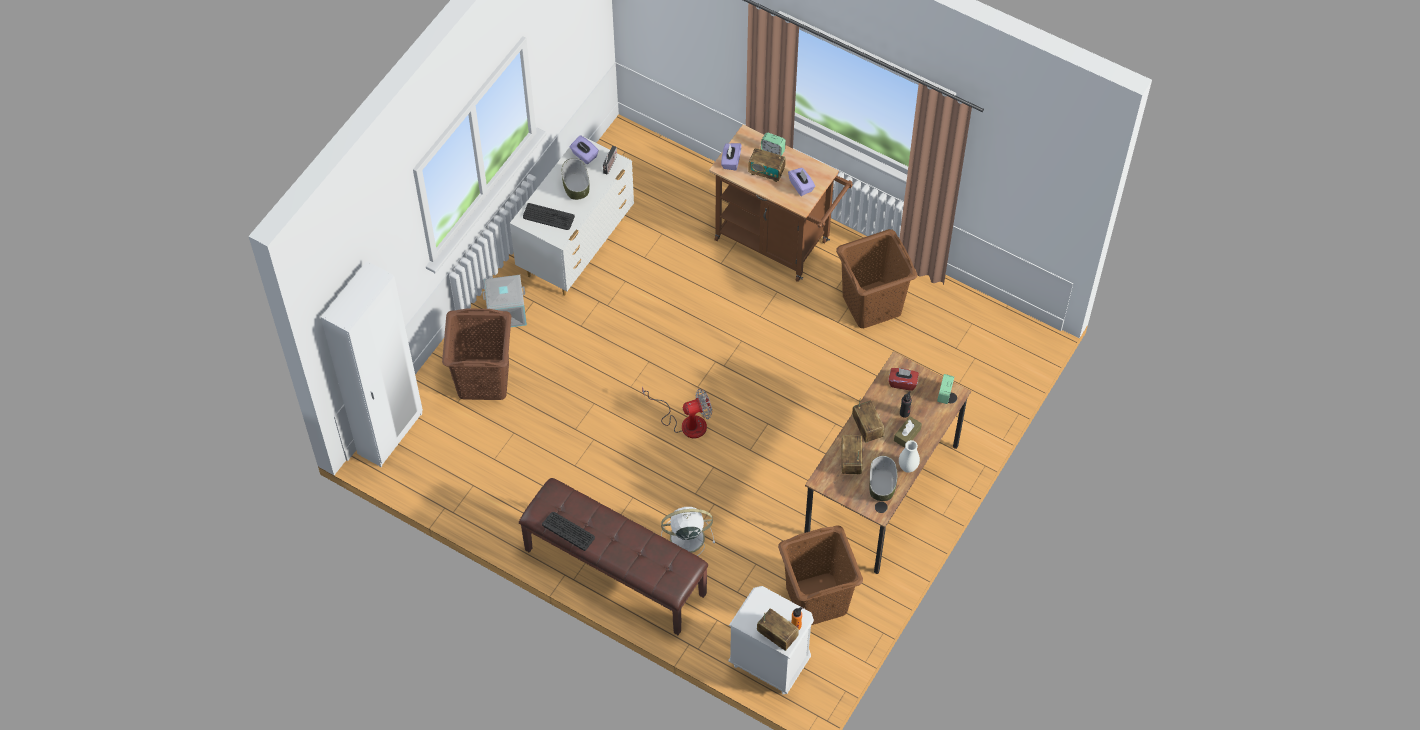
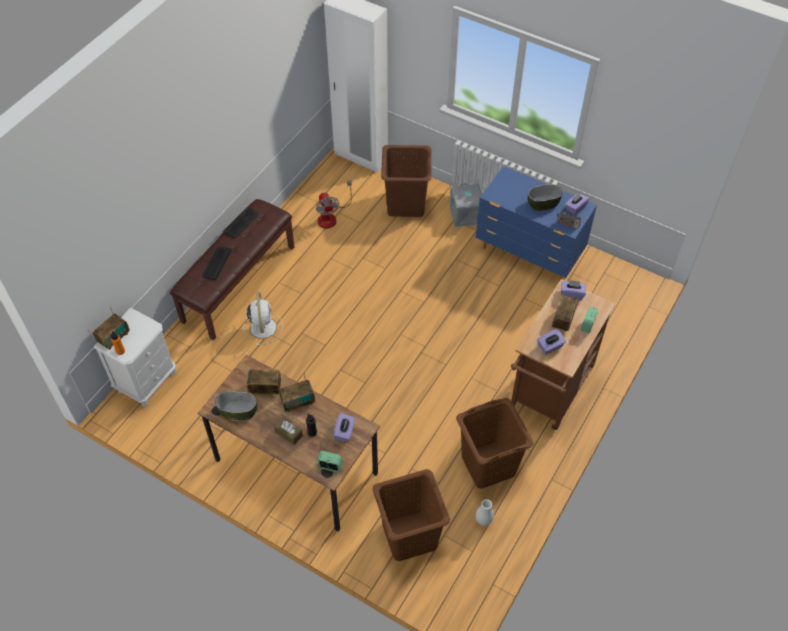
camera: 90 degrees right, 5 degrees down
(548, 217) = (510, 188): keyboard -> keyboard (216, 263)
(577, 247) = (529, 255): white dresser -> blue dresser
(685, 422) = (367, 326): fan -> fan (331, 216)
(816, 600) = (197, 414): brown laundry basket -> brown laundry basket (409, 535)
(902, 383) = (344, 432): red tissue box -> purple tissue box
(908, 467) = (255, 433): white vase -> white vase (483, 521)

